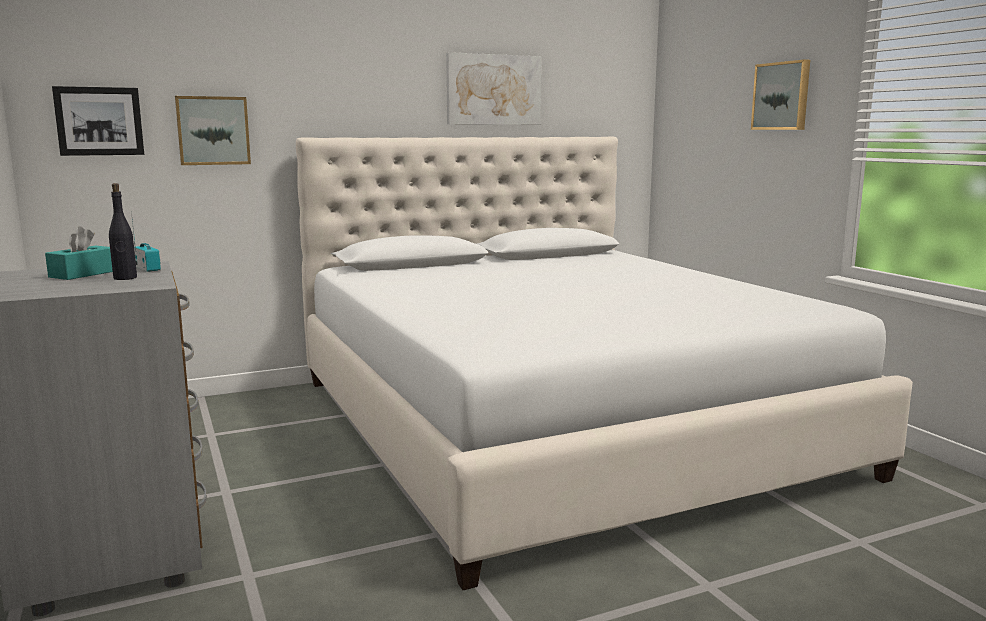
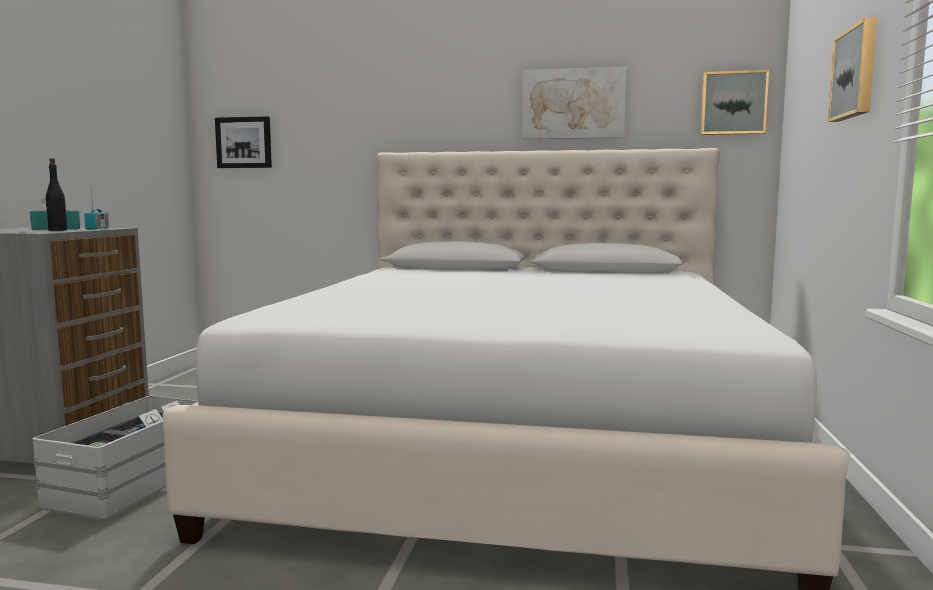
camera: 35 degrees right, 5 degrees down
(213, 130) = (320, 148): picture -> picture (733, 103)
(288, 562) = (130, 482): none -> grey storage box

